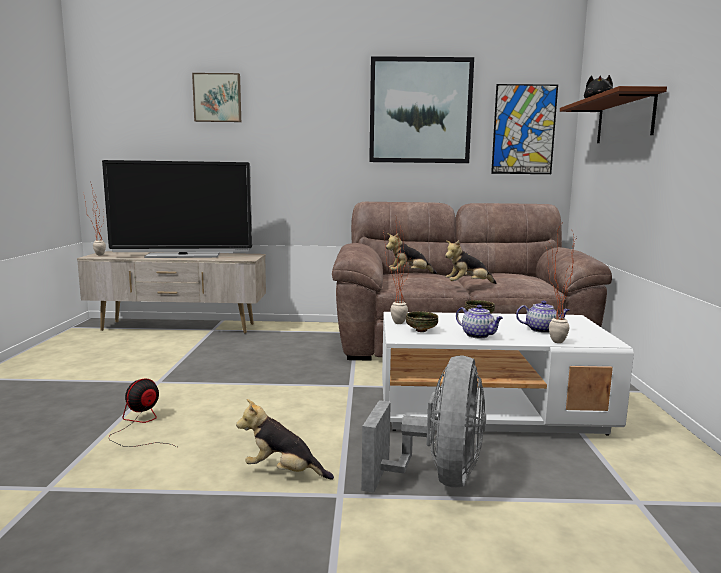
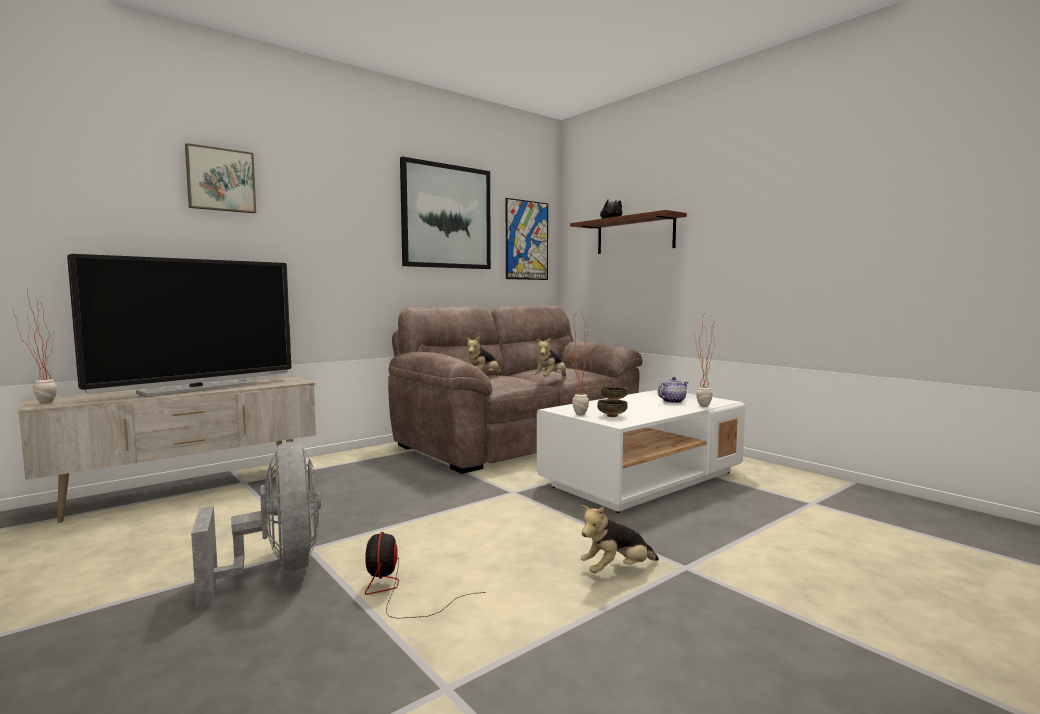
camera: 40 degrees left, 5 degrees down
(437, 478) = (710, 531): grey fan -> grey fan (277, 570)
(478, 335) = (654, 411): teapot -> none

